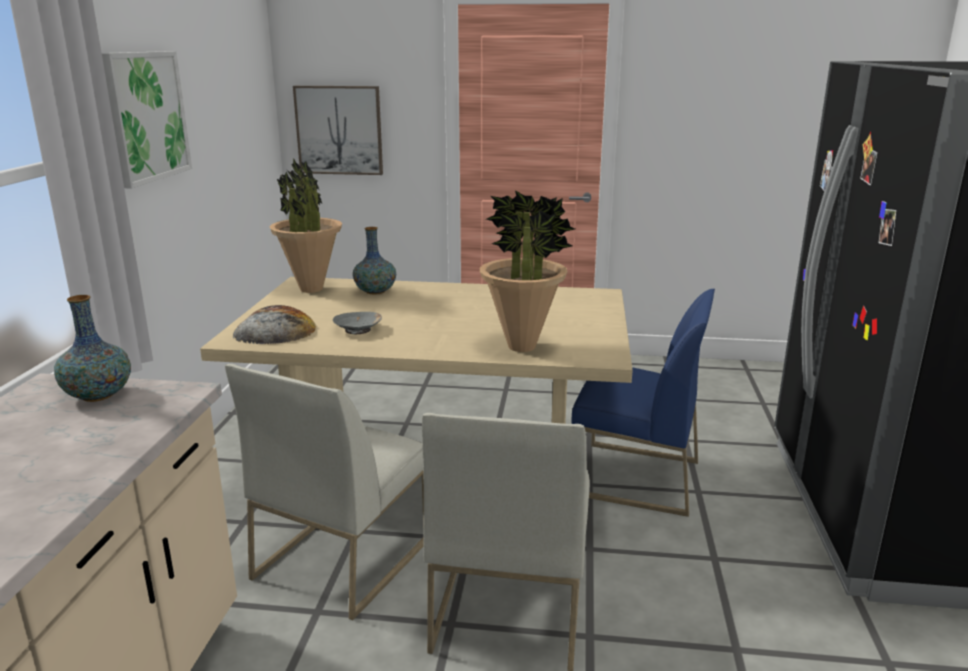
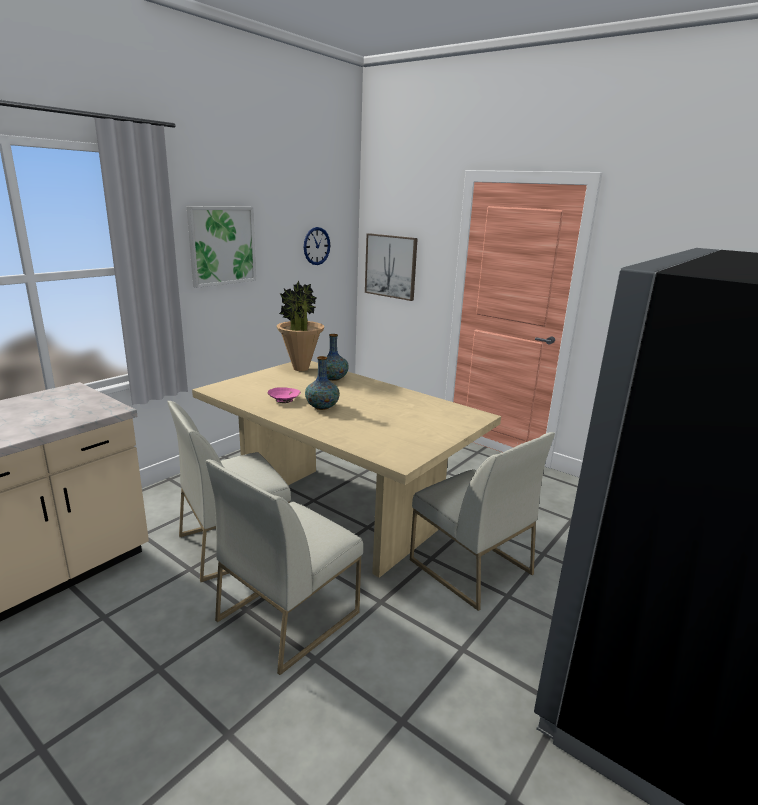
camera: 30 degrees right, 0 degrees up
(98, 395) = (79, 400): vase -> vase (322, 407)
(240, 109) = (316, 246): none -> wall clock
(275, 331) = (241, 389): bread -> none
(358, 330) = (284, 400): grey bowl -> pink bowl
(522, 346) = (360, 437): potted plant -> none
(634, 478) = (469, 566): blue chair -> white chair

